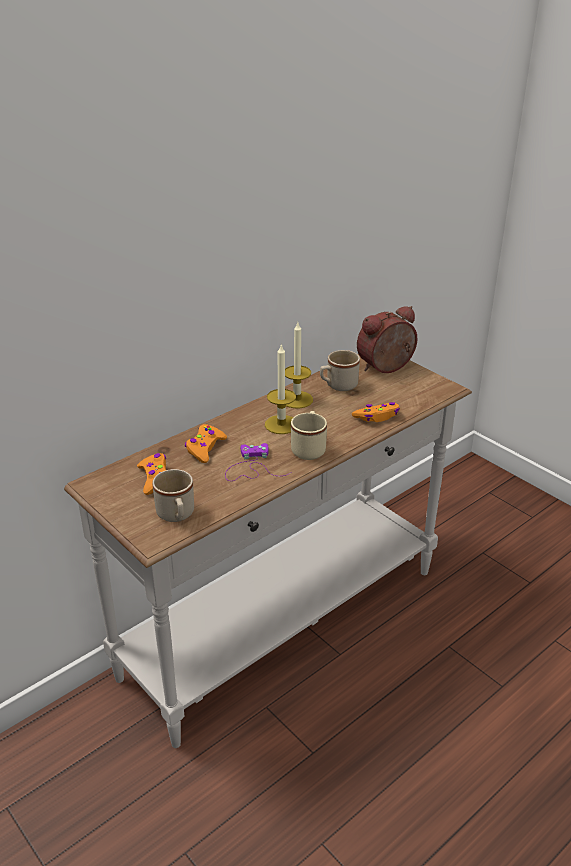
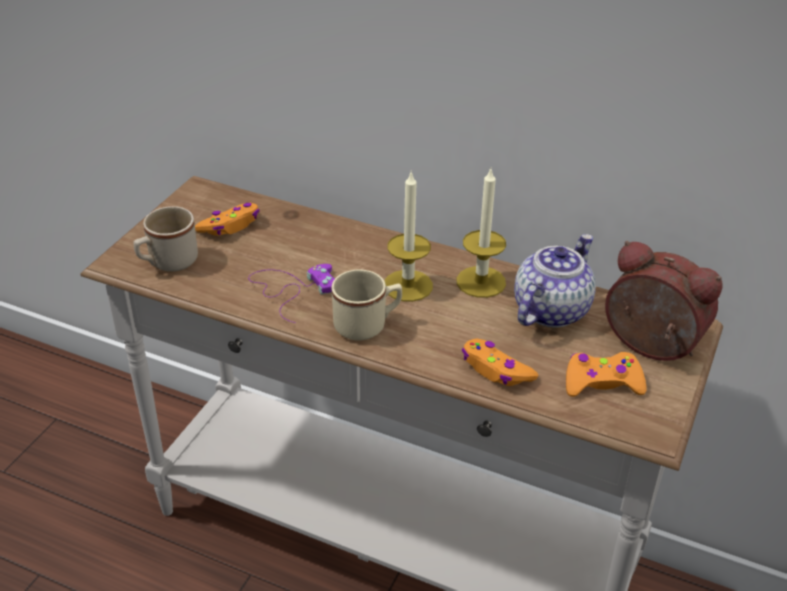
camera: 65 degrees right, 5 degrees up
(205, 448) = (312, 242): orange game controller -> orange game controller (602, 382)
(338, 386) = (550, 309): beige mug -> teapot

